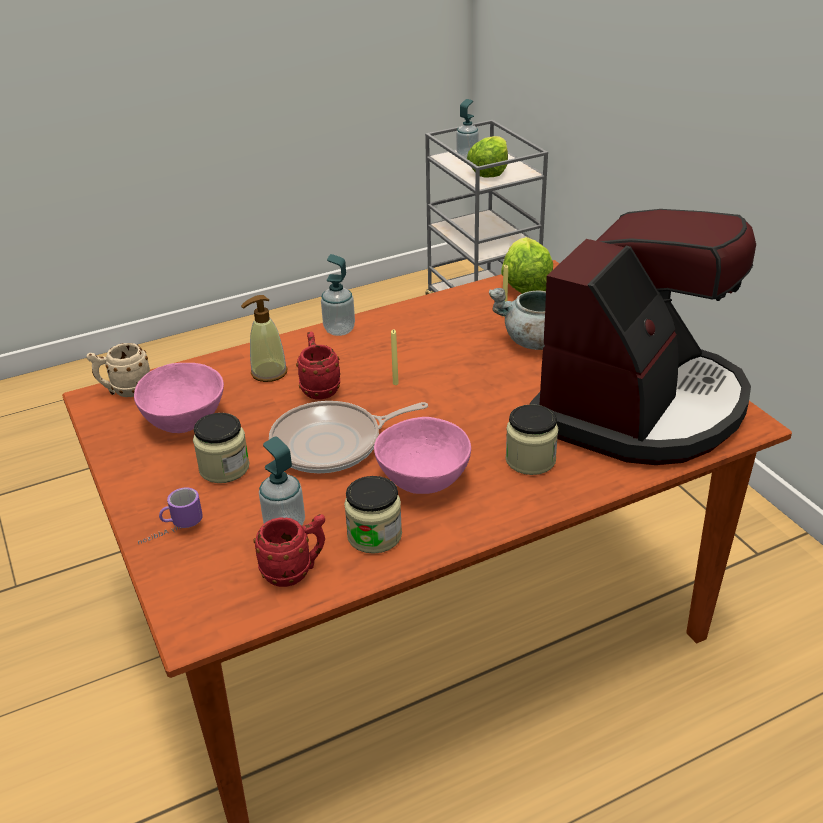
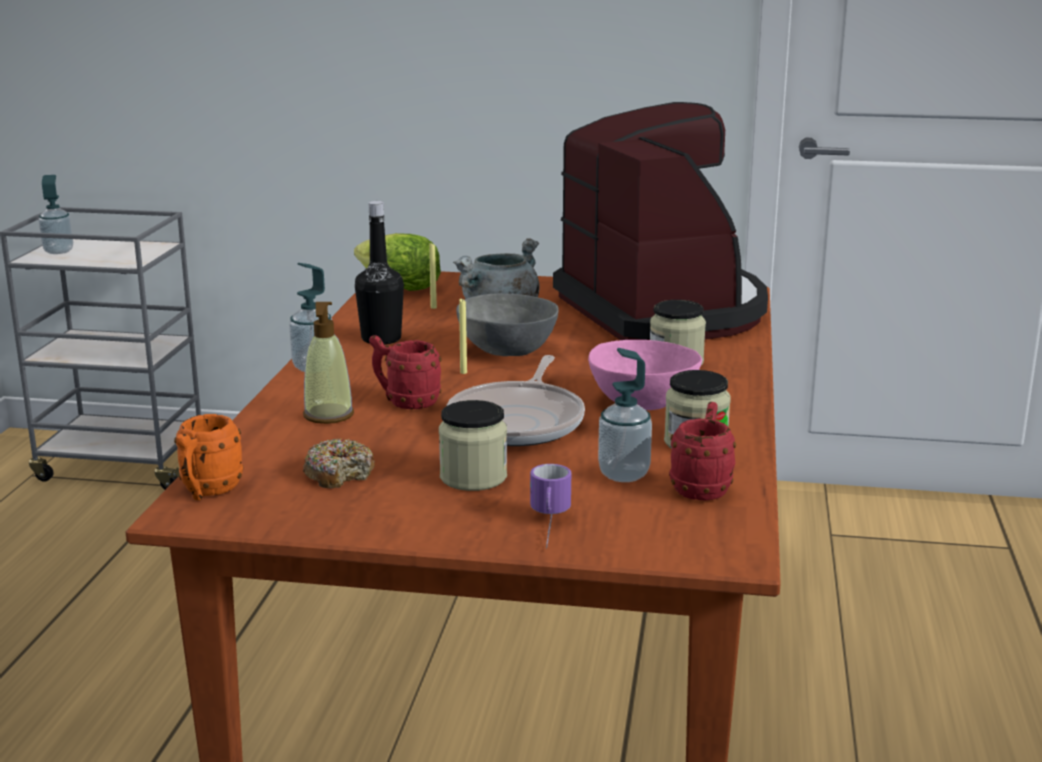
camera: 55 degrees left, 15 degrees down
(125, 391) = (207, 491): beige mug -> orange mug
(185, 419) = (339, 474): pink bowl -> donut
(418, 327) = (381, 339): none -> black bottle
(456, 380) = (505, 351): none -> grey bowl
(489, 171) = (115, 254): lettuce -> none

